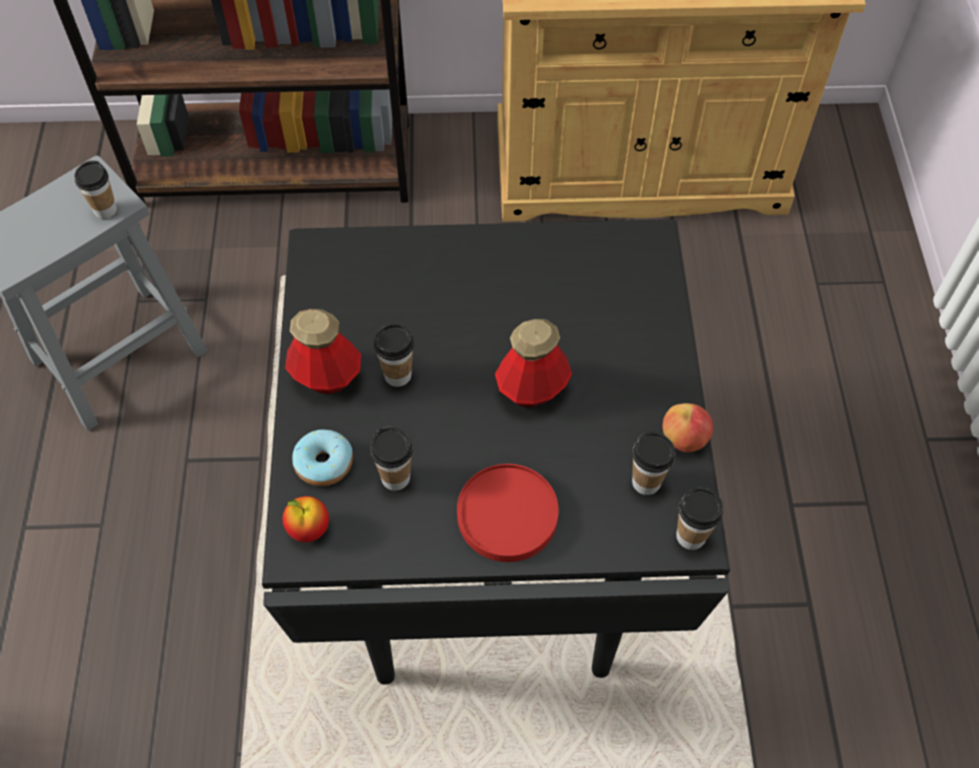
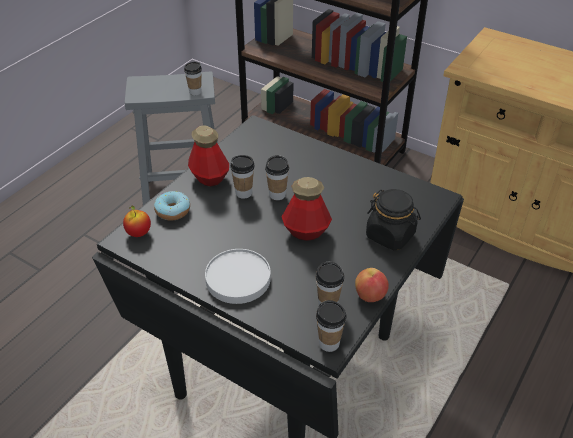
camera: 35 degrees right, 15 degrees down
(395, 478) = (199, 234): cup -> cup (277, 195)
(507, 516) = (238, 279): red plate -> white plate
(639, 333) = (390, 235): none -> black jar

